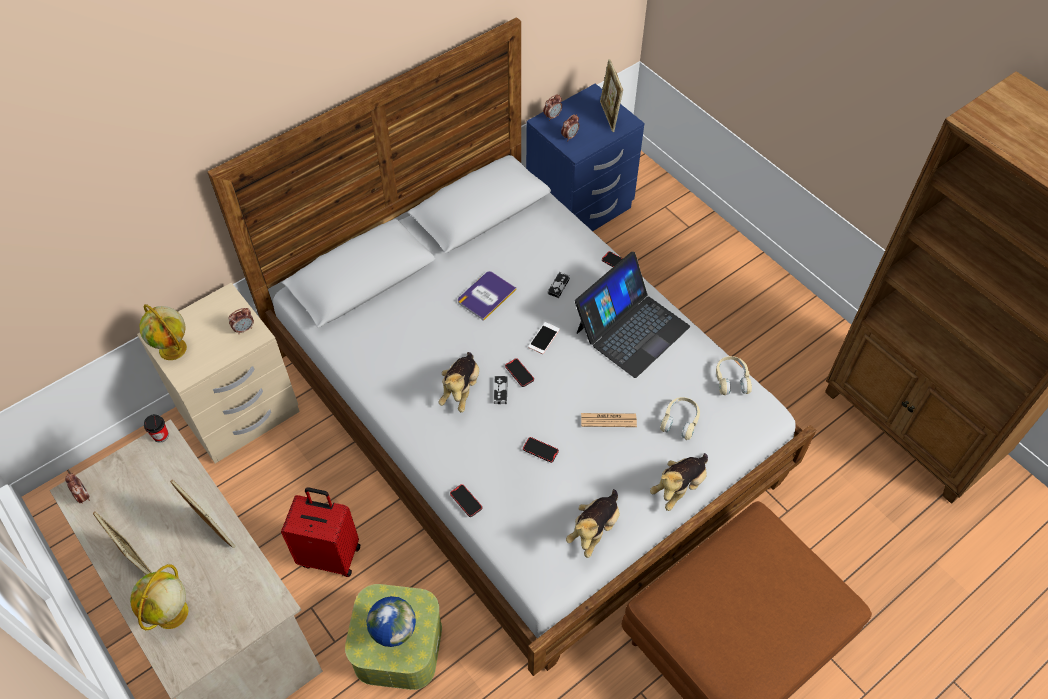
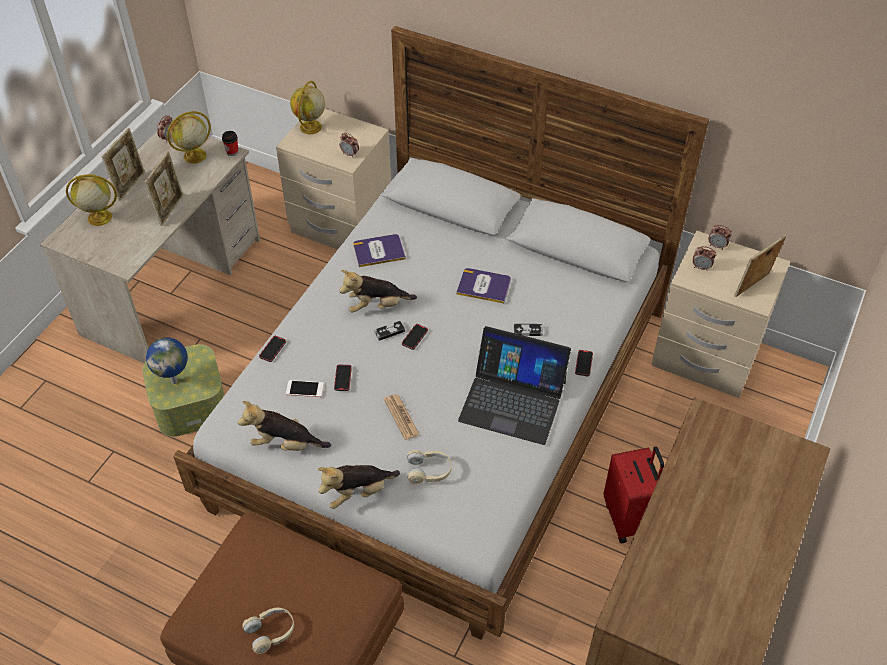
camera: 65 degrees right, 5 degrees down
(138, 477) = (194, 156): none -> globe
(330, 554) = (248, 331): red suitcase -> red suitcase (629, 518)
(387, 361) = (379, 251): none -> book
(544, 338) = (462, 341): phone -> phone (305, 389)
(580, 209) = (704, 358): blue nightstand -> beige nightstand
(679, 487) = (358, 493): plush toy -> plush toy turned 45 degrees counterclockwise
(731, 380) = (501, 498): beige headphones -> beige headphones (271, 632)

